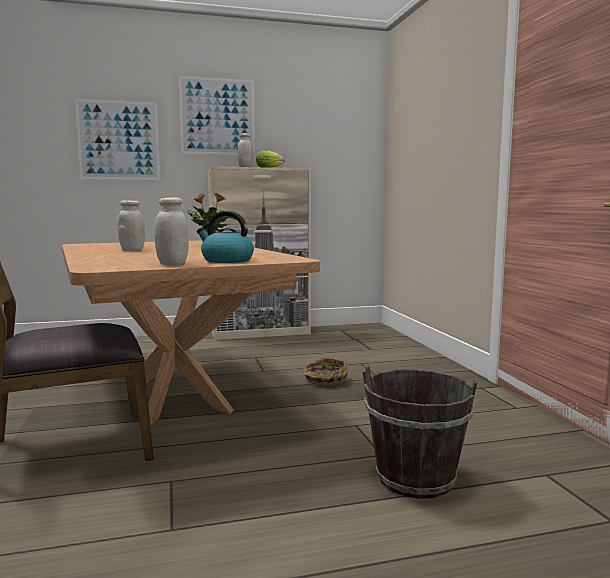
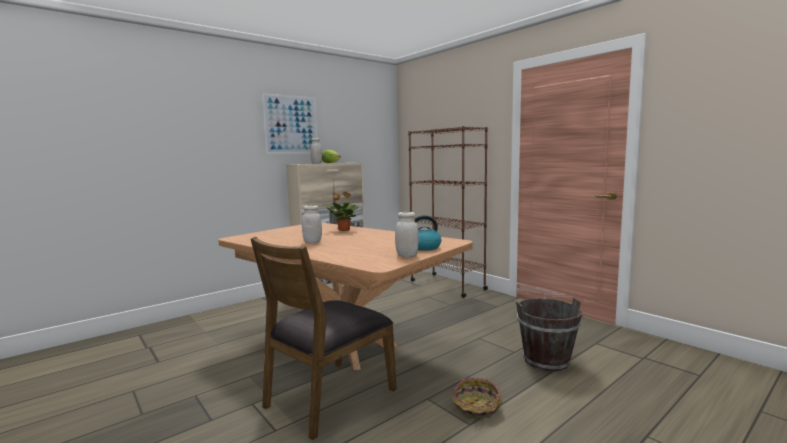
camera: 25 degrees left, 0 degrees up
(118, 140) = (216, 145): picture -> none
(324, 380) = (422, 313): basket -> basket (476, 407)
(410, 353) = (447, 285): none -> brown bookcase

